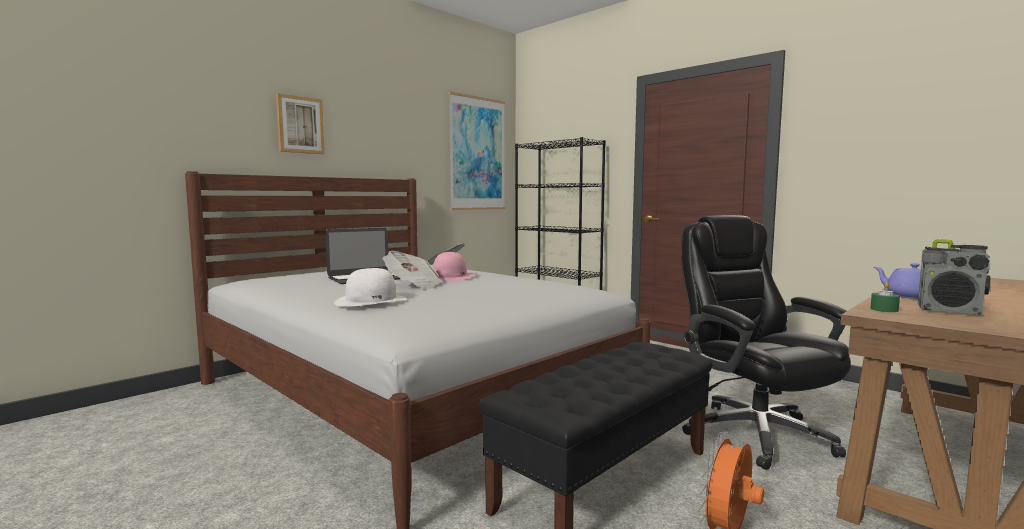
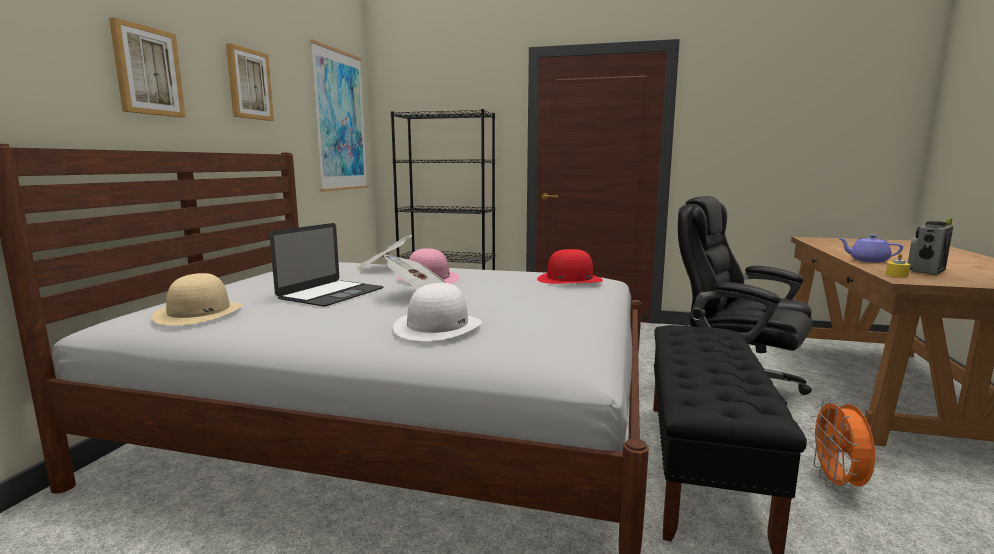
camera: 30 degrees left, 5 degrees up
(275, 280) = (199, 313): none -> beige hat
(384, 129) = (249, 84): none -> picture
(557, 287) = (569, 279): none -> red hat
(884, 309) = (896, 275): green candle -> yellow candle
(950, 311) = (925, 271): radio -> radio turned 135 degrees clockwise

